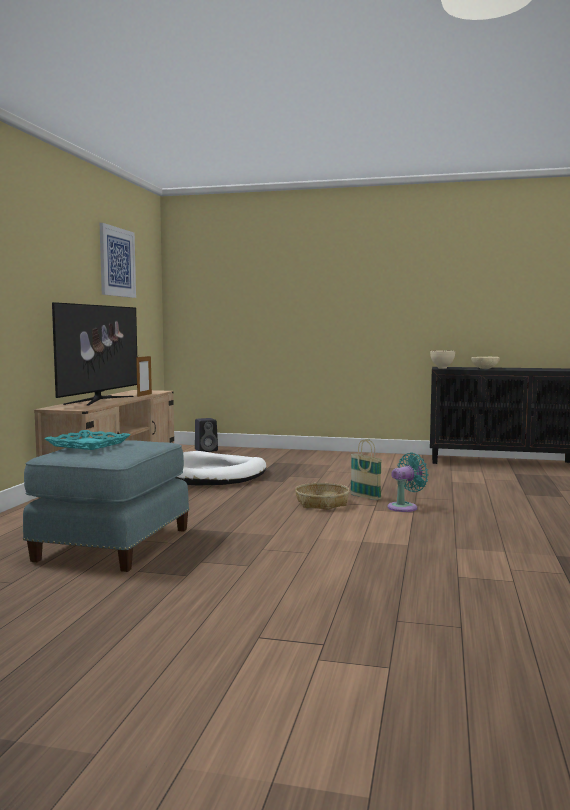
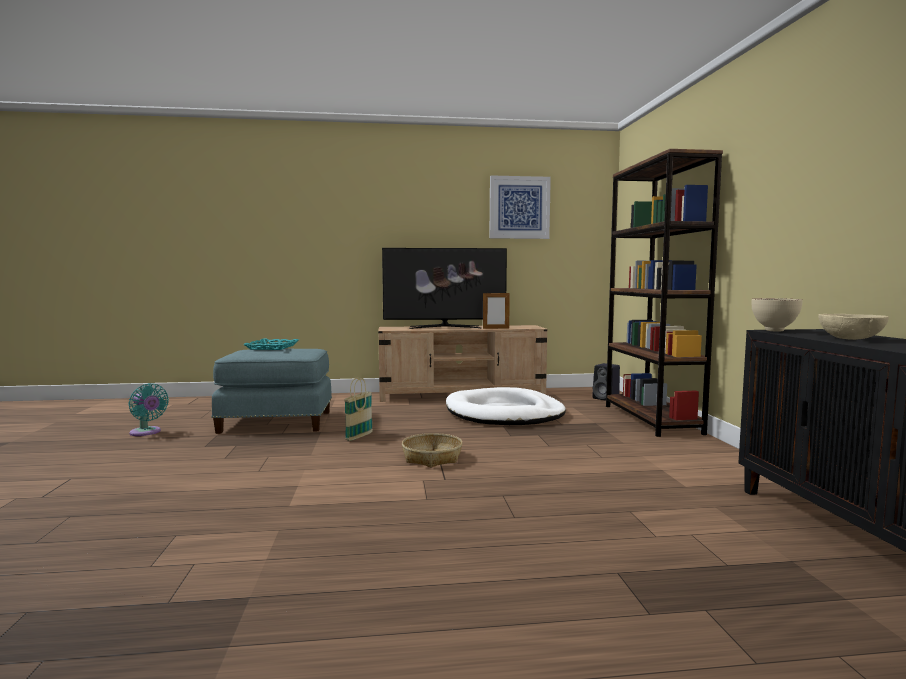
camera: 70 degrees right, 0 degrees up
(281, 452) = (651, 419): none -> brown bookcase
(365, 497) = (477, 472): basket -> basket (359, 436)
(405, 507) = (447, 493): turquoise fan -> turquoise fan (146, 432)

